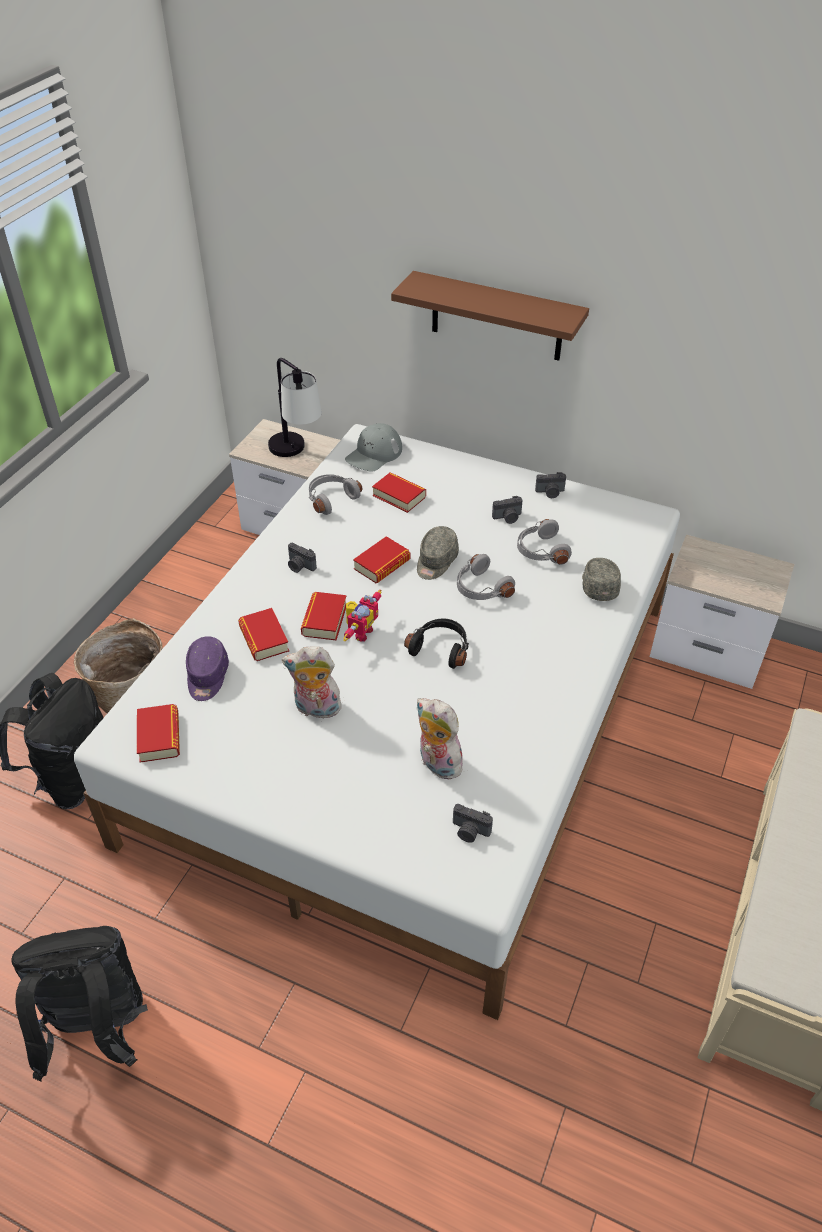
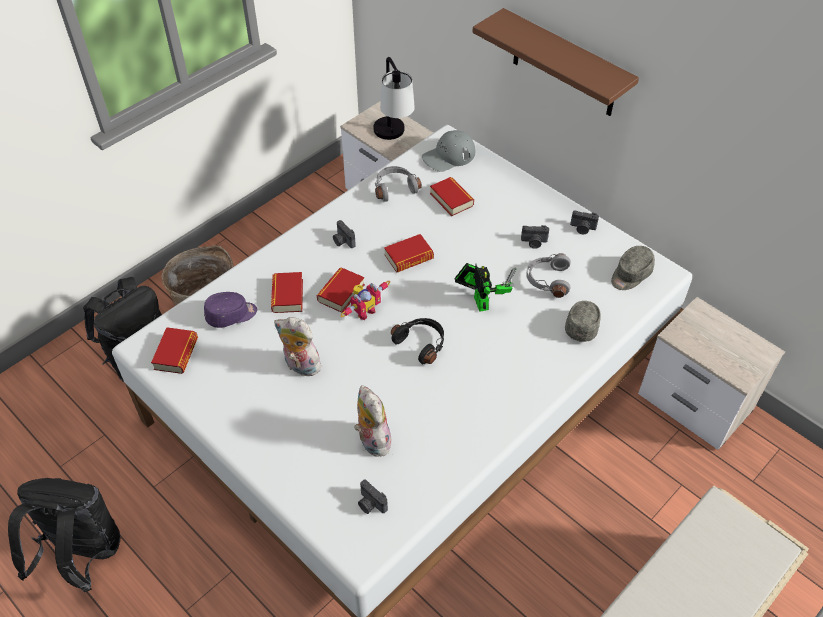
camera: 20 degrees right, 5 degrees up
(207, 677) = (231, 315): purple cap -> purple cap turned 135 degrees counterclockwise
(436, 561) = (454, 266): grey cap -> grey cap (630, 275)
(481, 588) = (480, 300): grey headphones -> toy robot

